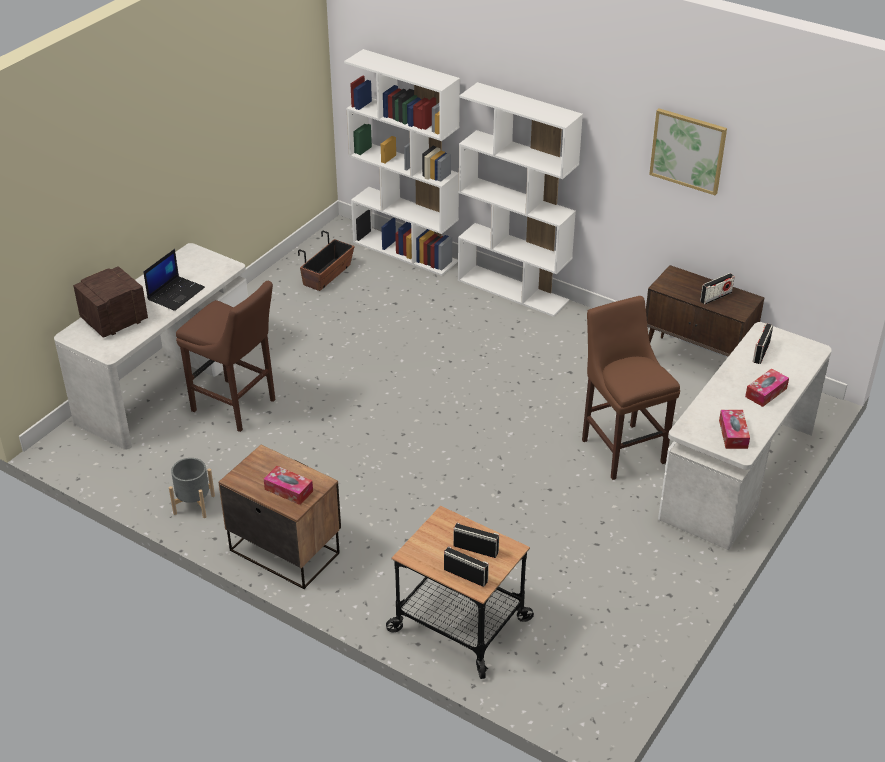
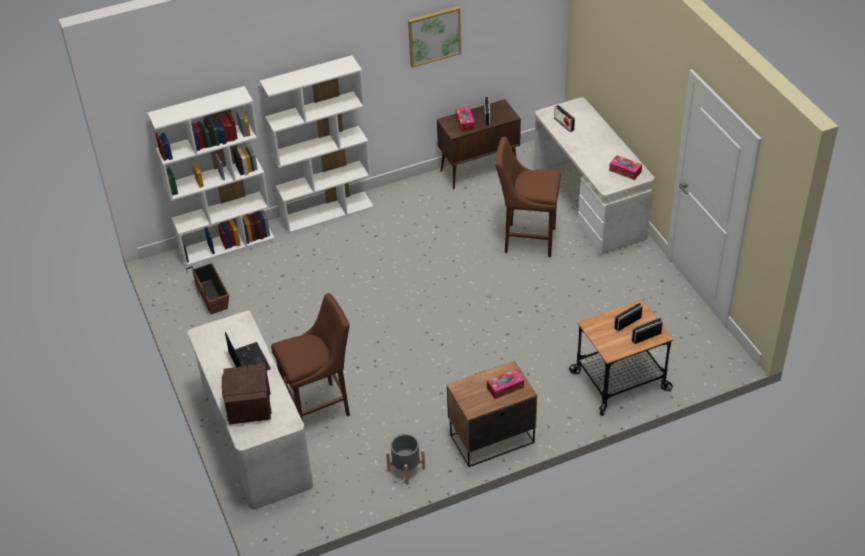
camera: 55 degrees left, 5 degrees up
(766, 392) = (600, 141): tissue box -> tissue box (465, 122)

